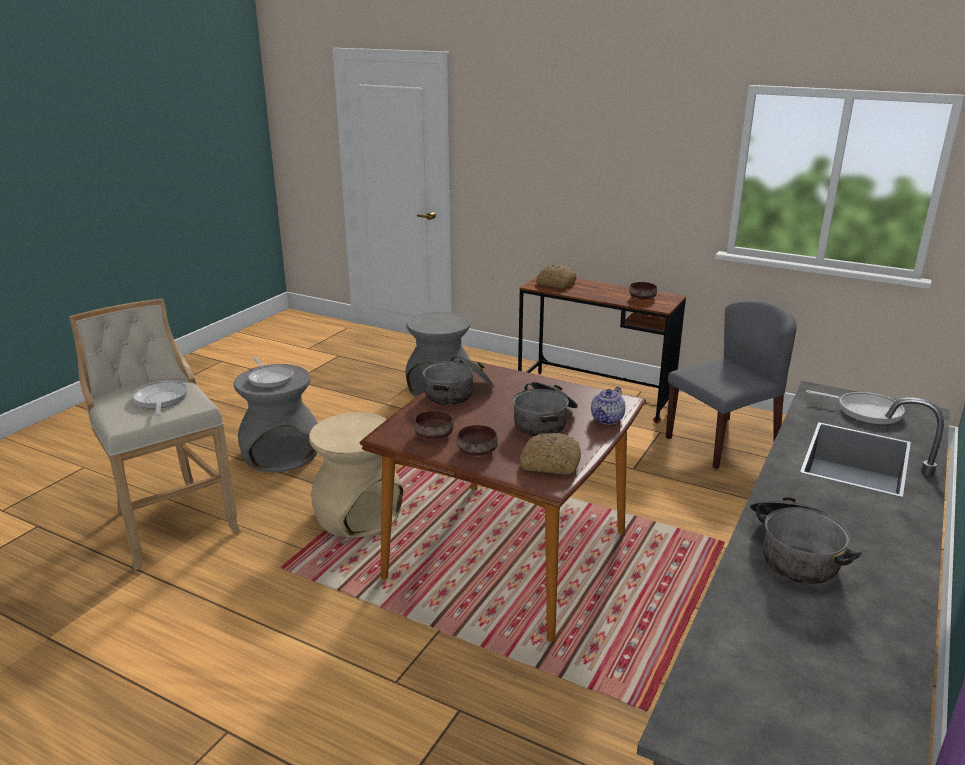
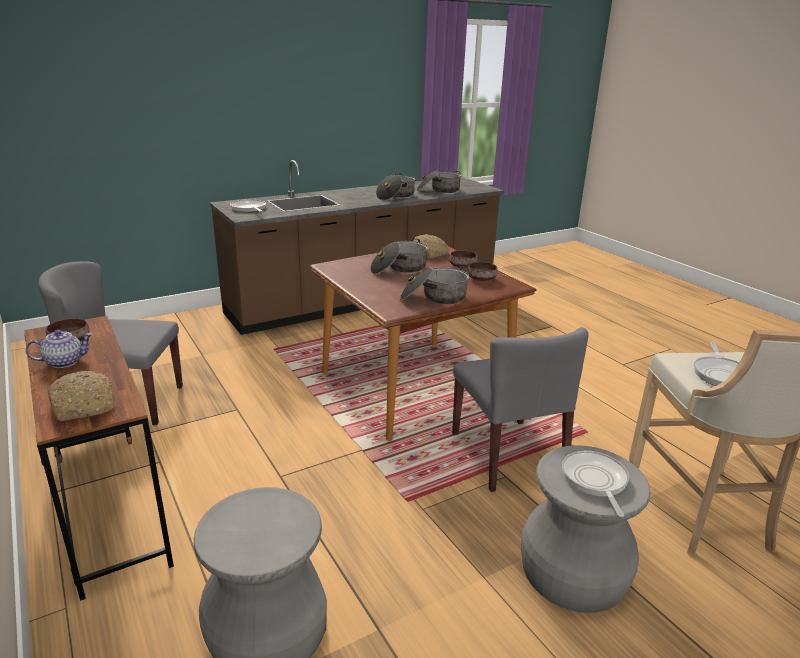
camera: 150 degrees left, 0 degrees up
(358, 514) = (508, 454): beige stool -> grey chair
(607, 419) = (358, 260): teapot -> teapot (64, 362)
(775, 639) = (438, 190): none -> cooking pot

